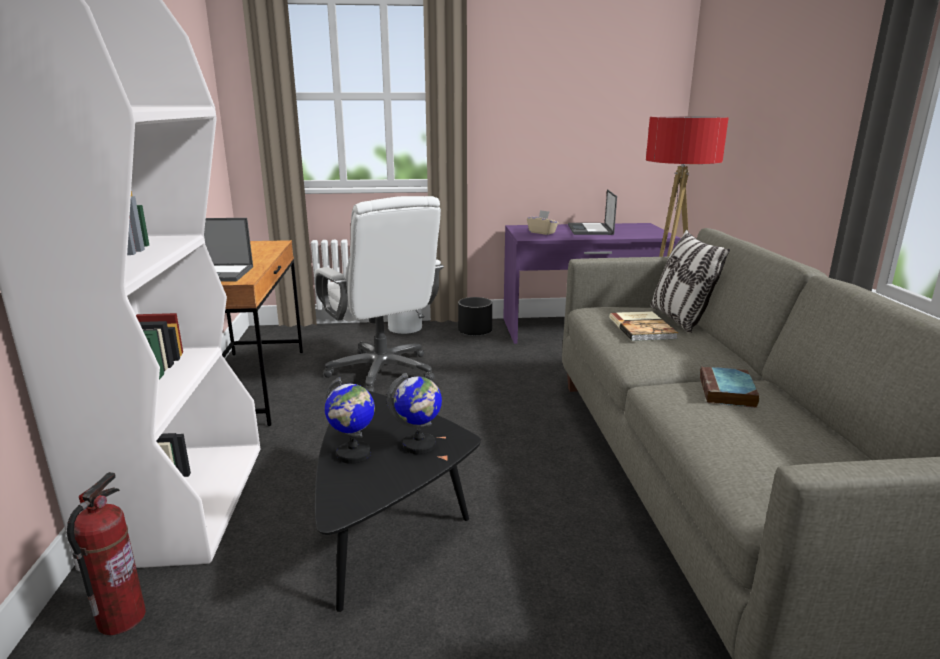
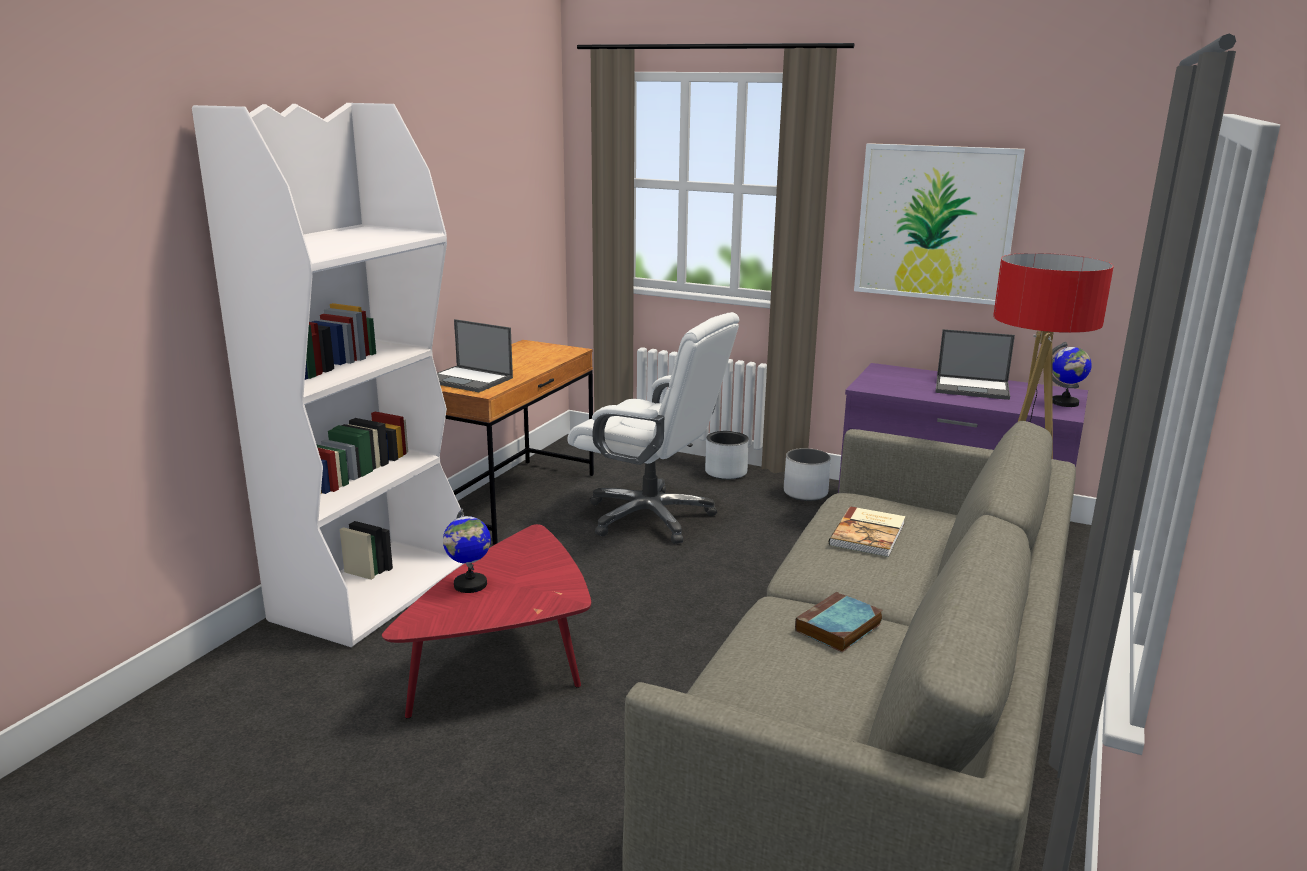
camera: 30 degrees right, 0 degrees up
(121, 618) = (268, 664): fire extinguisher -> none
(382, 372) = (651, 517): white office chair -> white office chair turned 60 degrees counterclockwise
(388, 523) = (508, 665): black coffee table -> red coffee table
(419, 445) = (530, 594): globe -> globe (1065, 403)
(475, 331) = (805, 493): black planter -> white planter
(542, 232) = (898, 382): beige tissue box -> none
(543, 114) = (935, 223): none -> picture
(590, 230) = (973, 388): laptop -> laptop turned 105 degrees counterclockwise
(679, 319) = (937, 535): pillow -> none

